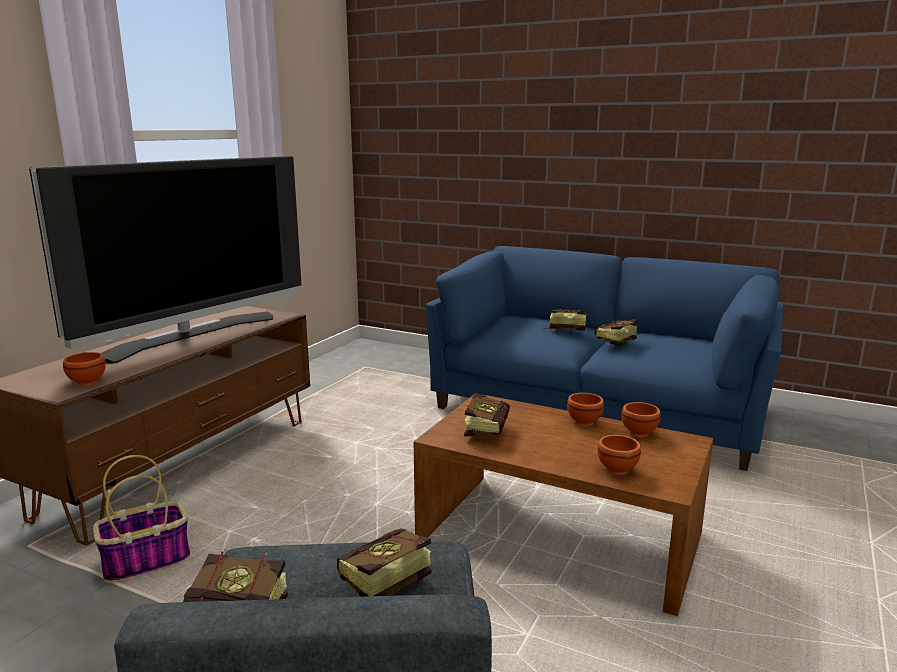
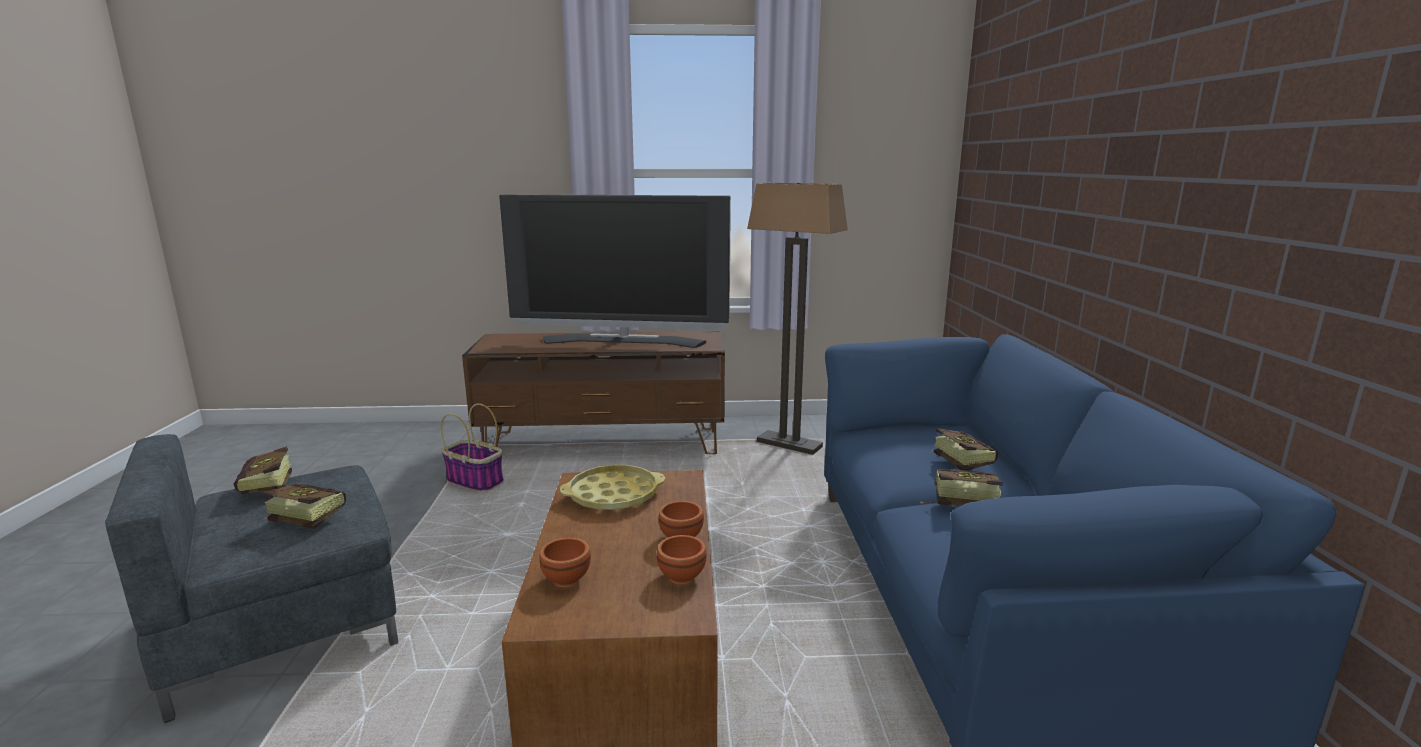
camera: 60 degrees right, 0 degrees up
(88, 382) = (505, 349): brown bowl -> none
(331, 393) = (790, 445): none -> floor lamp
(487, 429) = (613, 495): book -> yellow tray

